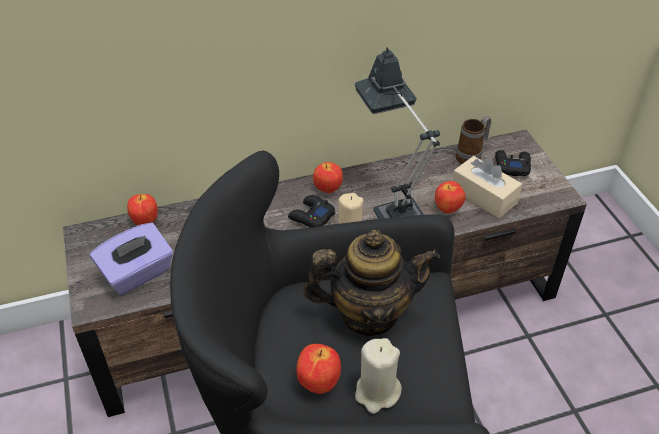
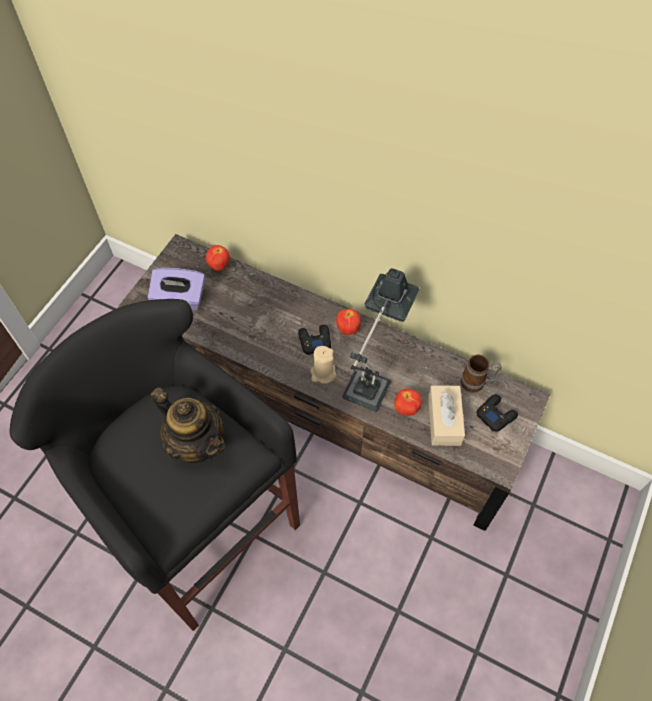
camera: 45 degrees right, 15 degrees up
(318, 382) = (126, 458): apple -> none
(377, 392) = (145, 491): beige candle -> none

